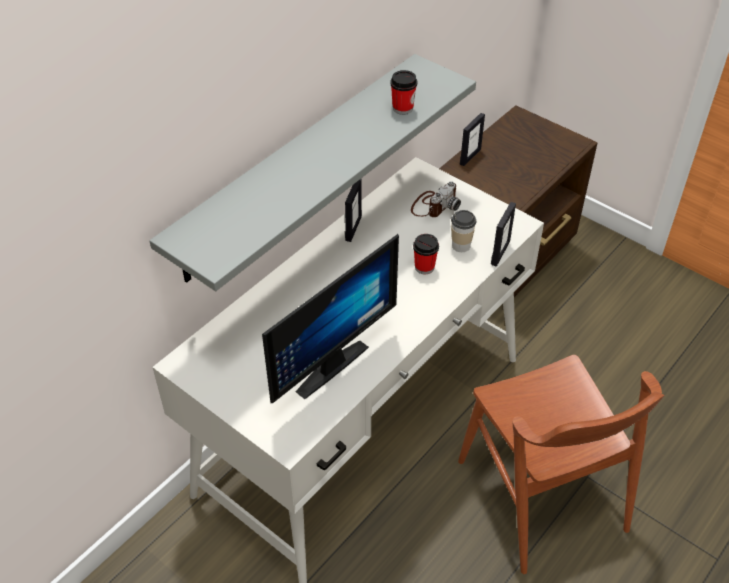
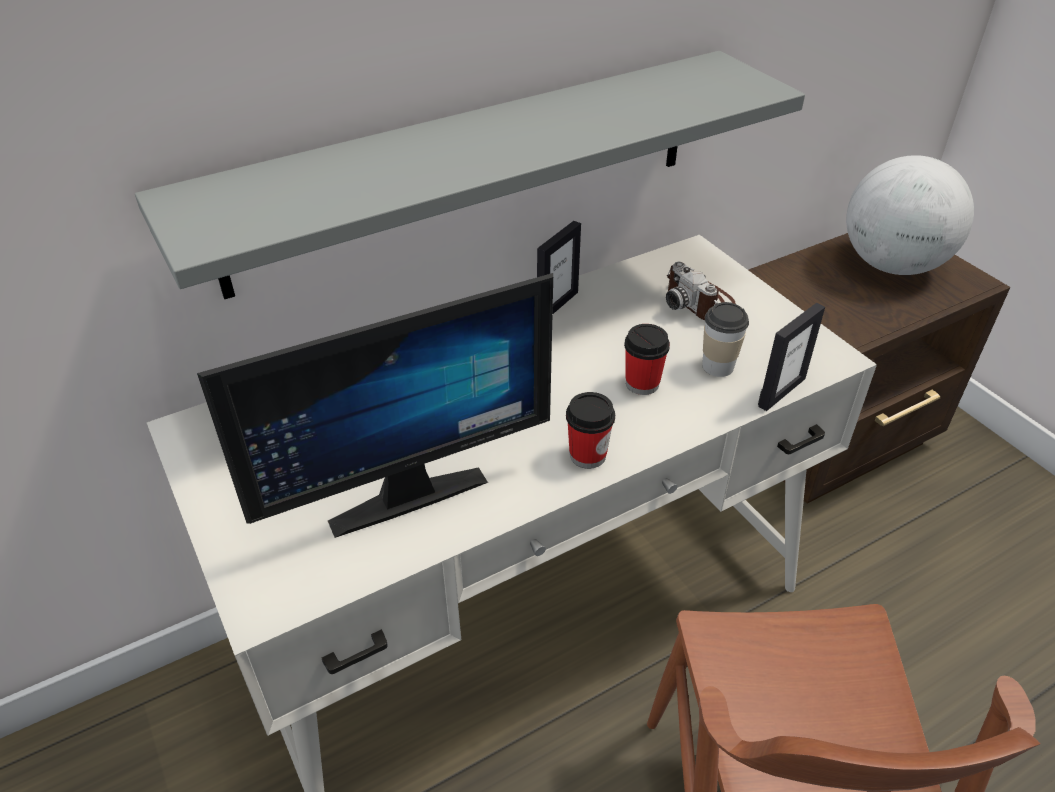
camera: 20 degrees right, 5 degrees down
(402, 108) = (661, 106): cup -> cup (587, 455)
(434, 205) = (699, 301): camera -> camera turned 90 degrees clockwise
(470, 156) = (795, 266): picture frame -> none
(526, 142) = (891, 265): none -> globe

